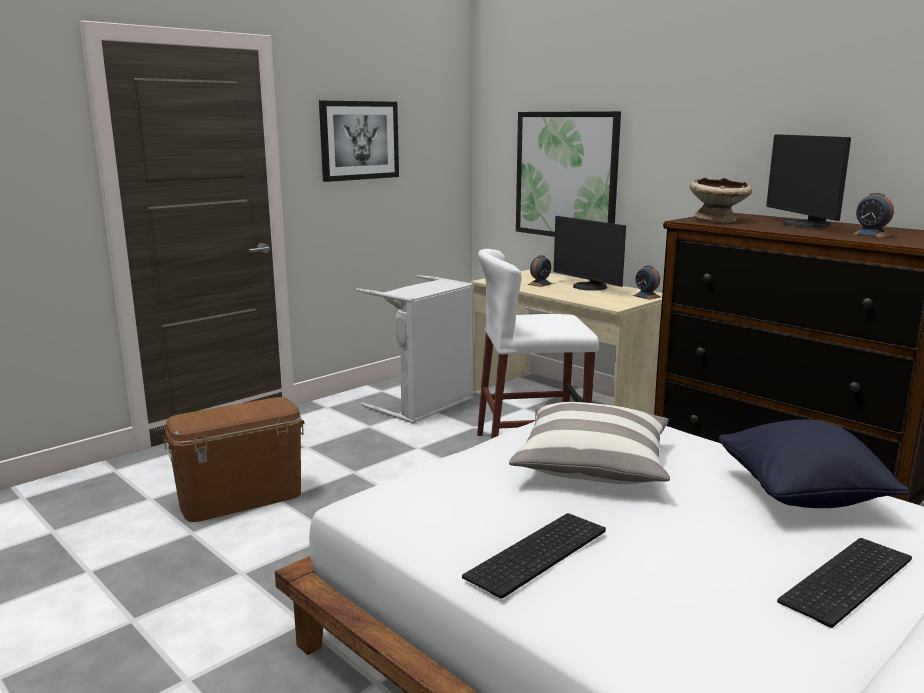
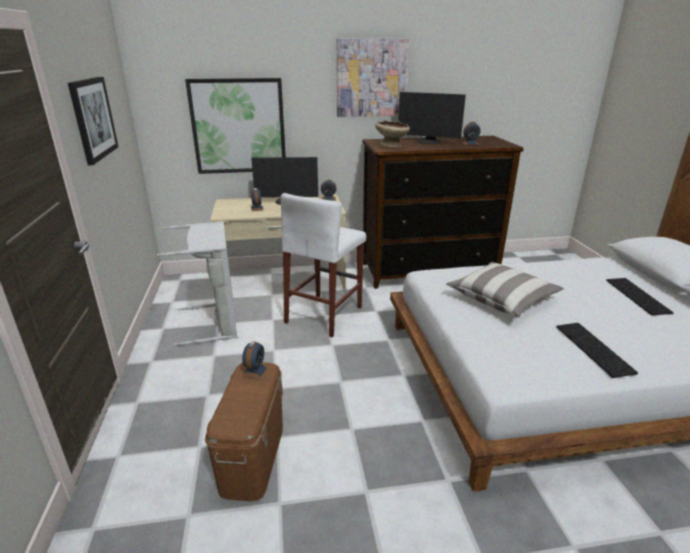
camera: 55 degrees left, 10 degrees up
(274, 404) = (255, 370): none -> alarm clock
(747, 112) = (371, 78): none -> picture
(801, 497) = (563, 273): black pillow -> none

